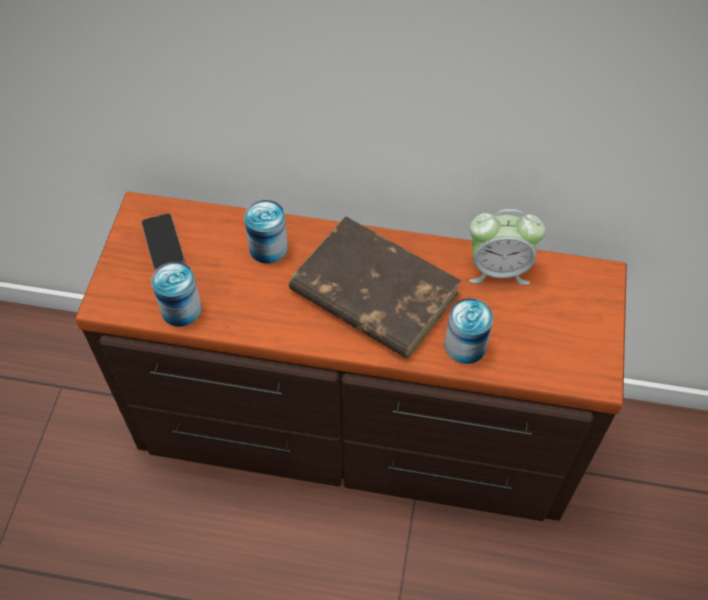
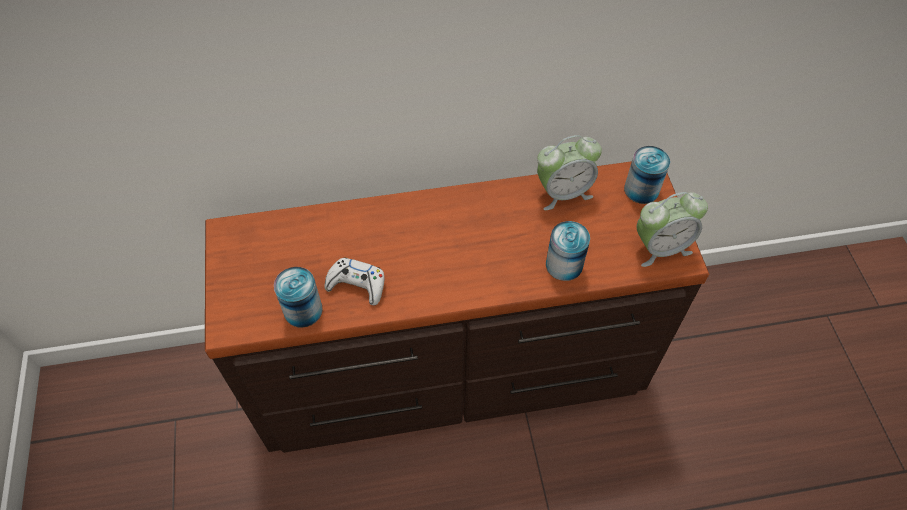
camera: 20 degrees left, 0 degrees up
(163, 243) = (260, 256): phone -> none
(244, 300) = (357, 285): none -> white game controller
(268, 247) = (359, 232): can -> can (641, 189)
(372, 291) = (467, 243): brown book -> none
(580, 360) = (660, 247): none -> alarm clock

